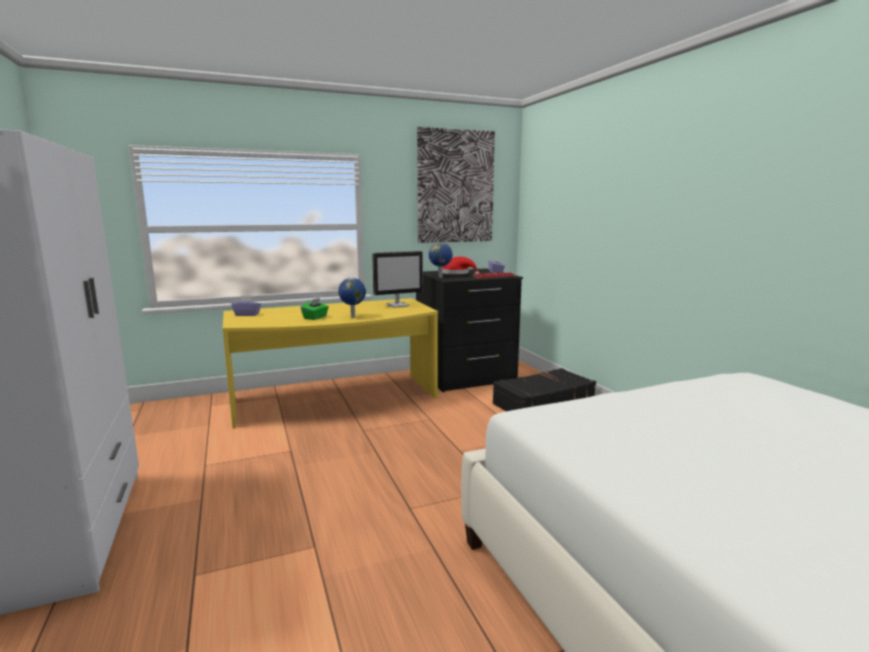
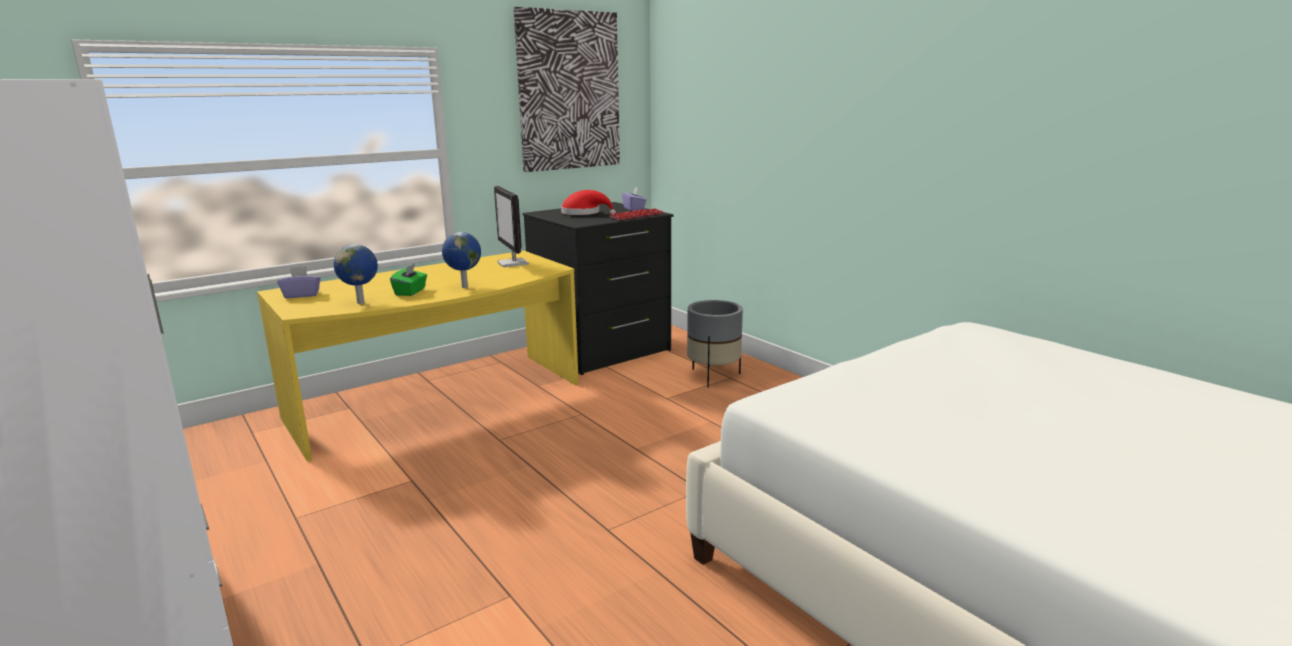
camera: 15 degrees left, 5 degrees up
(397, 305) = (513, 263): monitor -> monitor turned 105 degrees clockwise
(441, 277) = (567, 221): globe -> globe (361, 303)
(542, 404) = (713, 376): black suitcase -> grey planter

